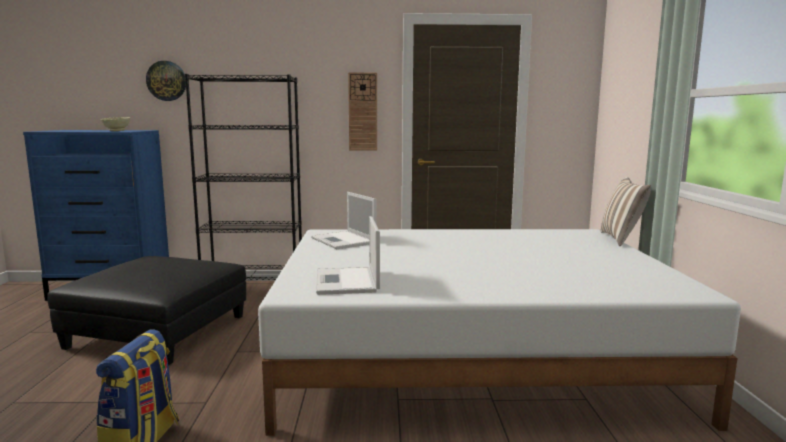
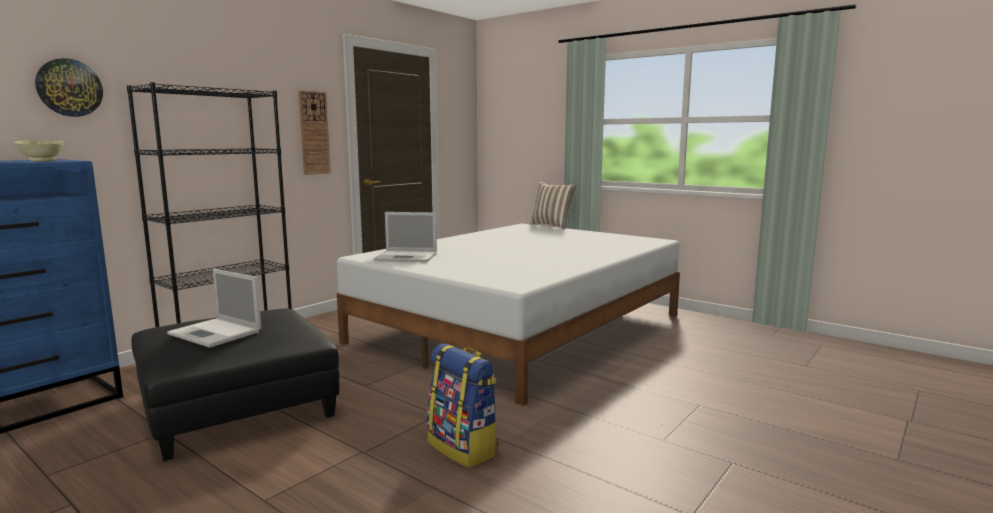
camera: 50 degrees left, 0 degrees up
(347, 282) = (516, 273): laptop -> laptop (216, 333)

